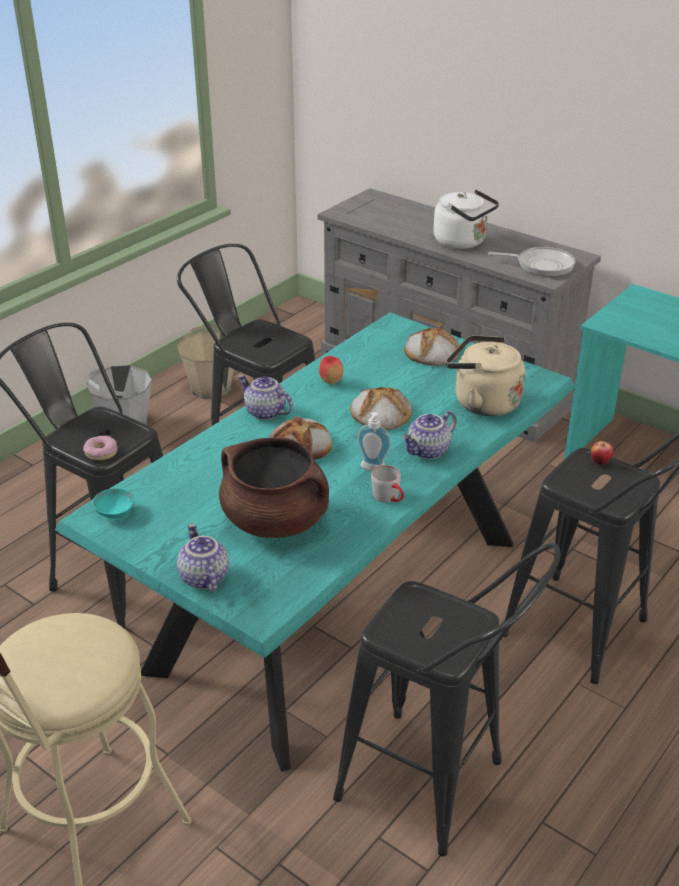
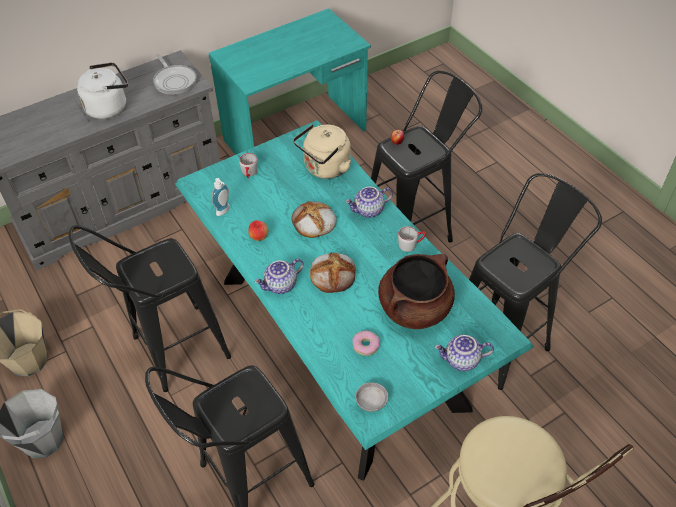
camera: 70 degrees left, 15 degrees up
(101, 452) = (267, 407): donut -> donut (366, 345)
(115, 512) = (371, 402): turquoise bowl -> grey bowl
(372, 469) = (377, 244): soap dispenser -> soap dispenser (224, 211)
(428, 451) = (369, 211): teapot -> teapot turned 90 degrees clockwise
(431, 352) = (249, 174): bread -> grey mug
(541, 265) = (174, 81): frying pan -> frying pan turned 120 degrees clockwise

